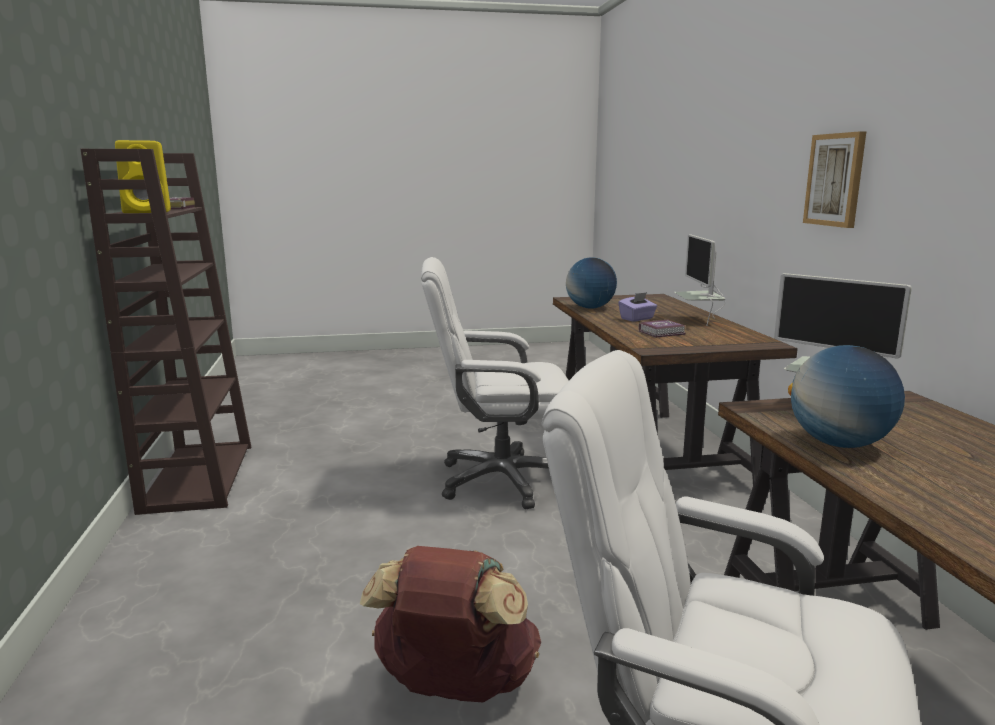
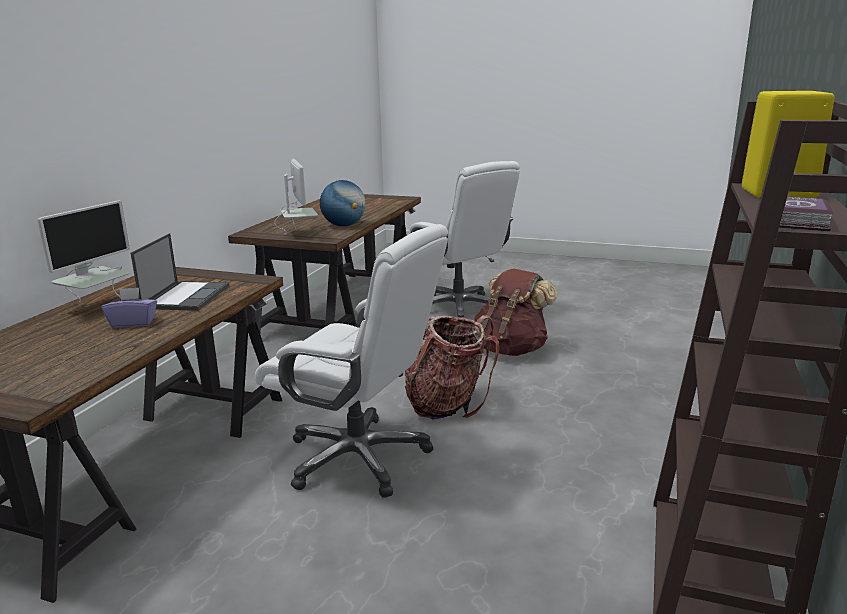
camera: 150 degrees left, 5 degrees up
(472, 547) = (447, 403): none -> backpack
(590, 308) = (98, 361): globe -> none
(663, 333) = (186, 296): book -> laptop
(835, 180) = (136, 121): picture -> none

